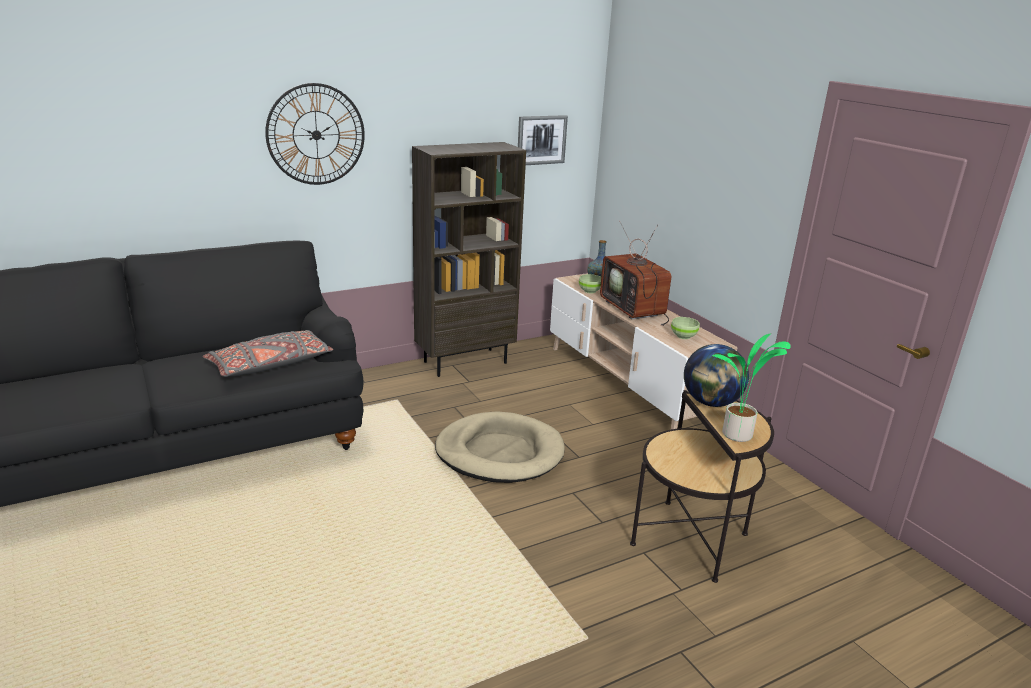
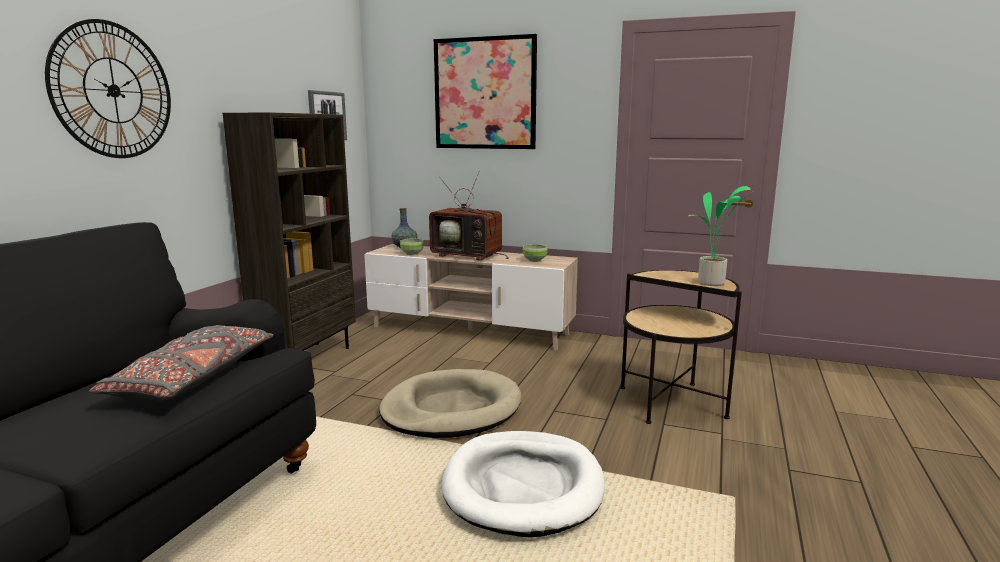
camera: 40 degrees left, 10 degrees down
(456, 537) = (523, 486): none -> white dog bed
(691, 138) = (485, 94): none -> picture
(711, 403) = (657, 274): globe -> none

